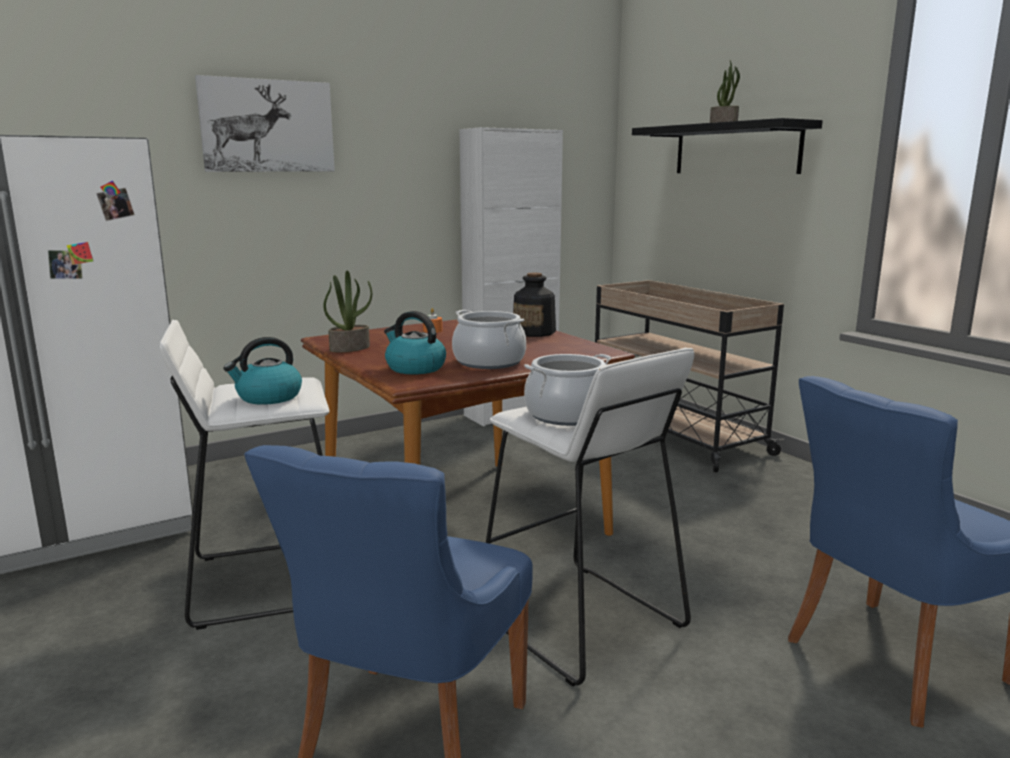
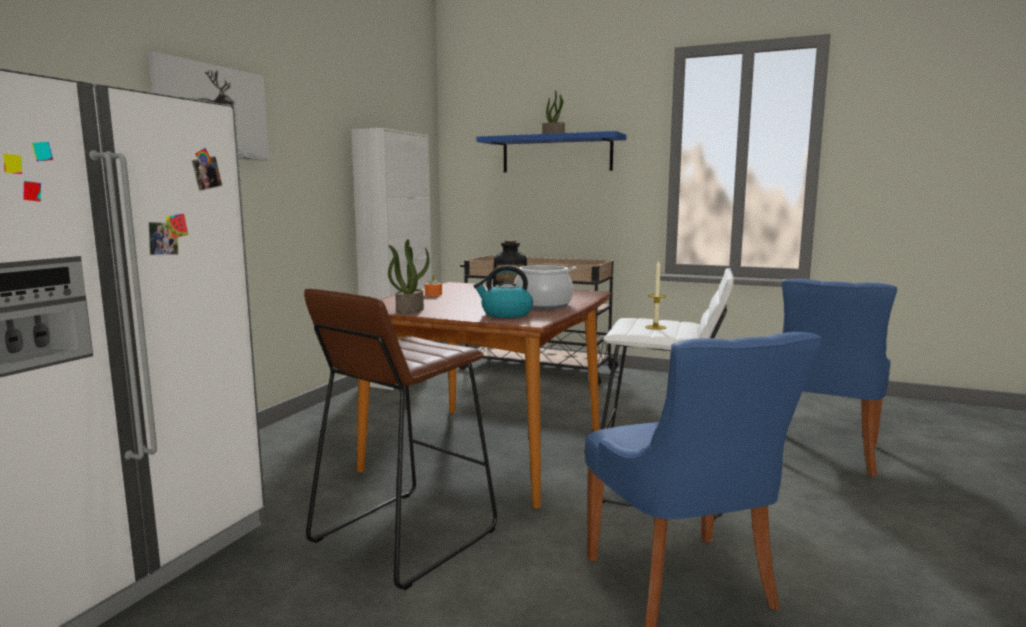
camera: 35 degrees left, 5 degrees down
(267, 580) = (403, 536): white stool -> brown stool
(268, 397) = (424, 351): kettle -> none
(567, 415) = (655, 327): cooking pot -> candle
(736, 149) = (556, 154): black shelf -> blue shelf

